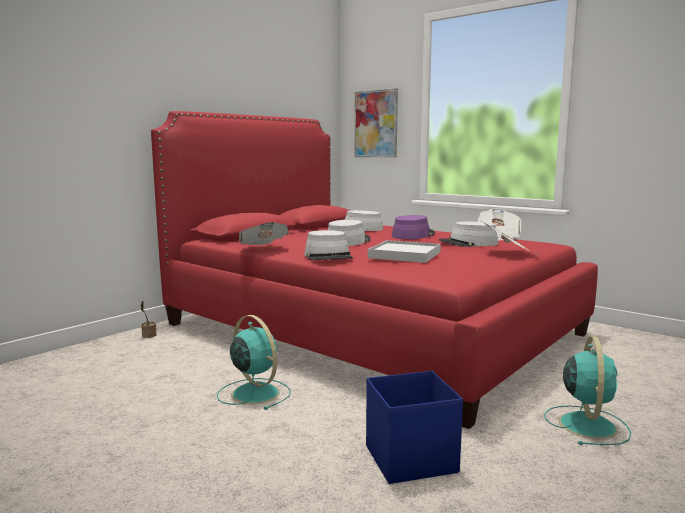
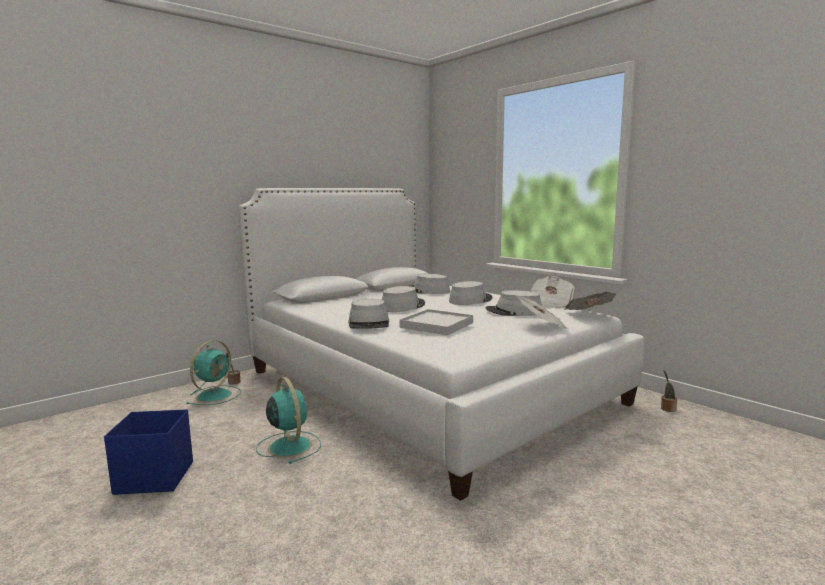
camera: 10 degrees right, 0 degrees up
(263, 249) = (322, 313): newspaper -> newspaper (588, 314)
(369, 329) = (425, 386): red bed -> white bed
(376, 124) = (458, 191): picture -> none
(409, 459) = (387, 527): blue storage box -> blue storage box (154, 477)
(413, 235) = (470, 300): purple hat -> grey hat
(587, 424) = (579, 506): turquoise fan -> turquoise fan (215, 395)
(619, 336) = (667, 408): none -> potted plant

